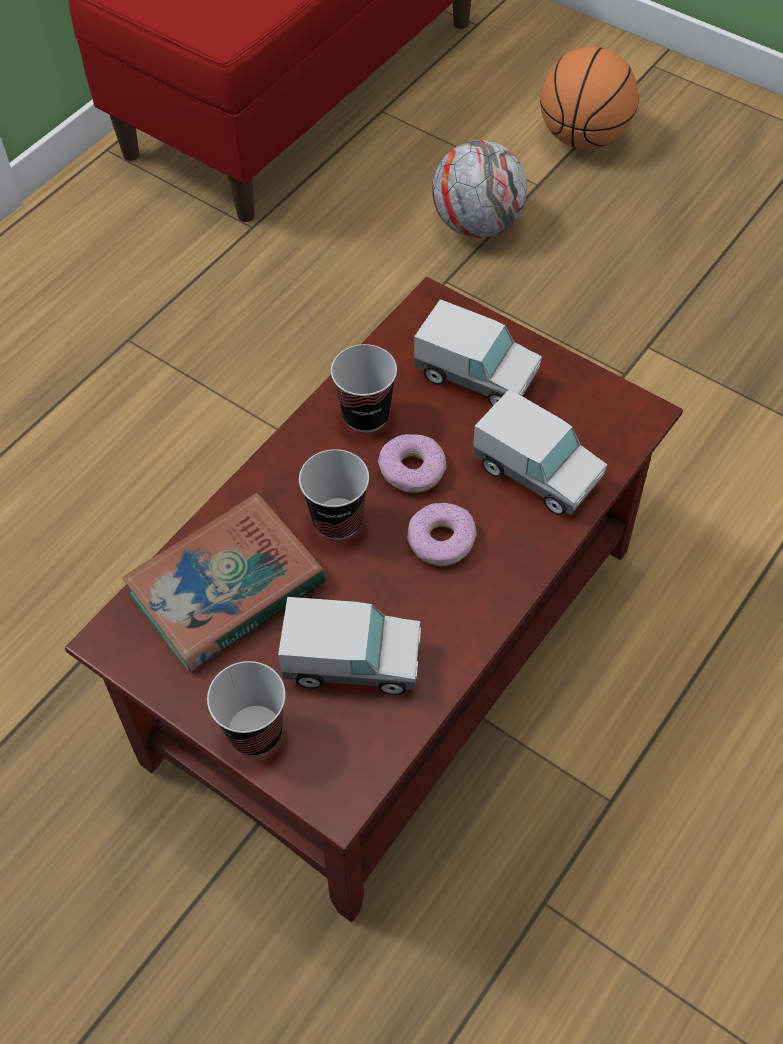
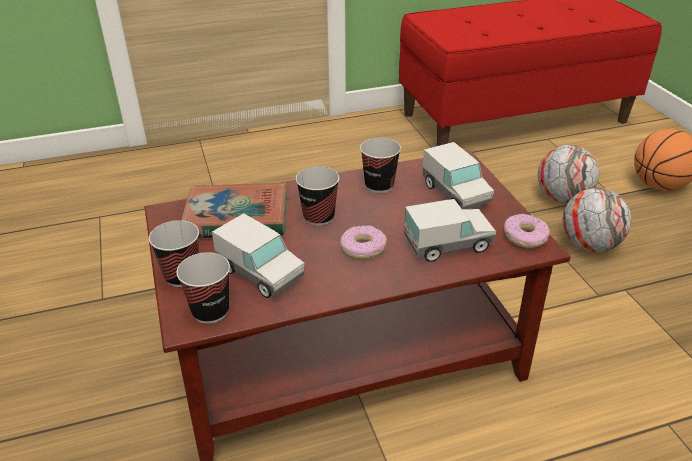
camera: 35 degrees right, 20 degrees down
(348, 760) = (210, 311): none -> cup
(412, 469) = (379, 215): donut -> donut (525, 237)
(536, 473) = (447, 245): toy truck -> toy truck turned 90 degrees counterclockwise
(563, 293) = (589, 245): none -> football

